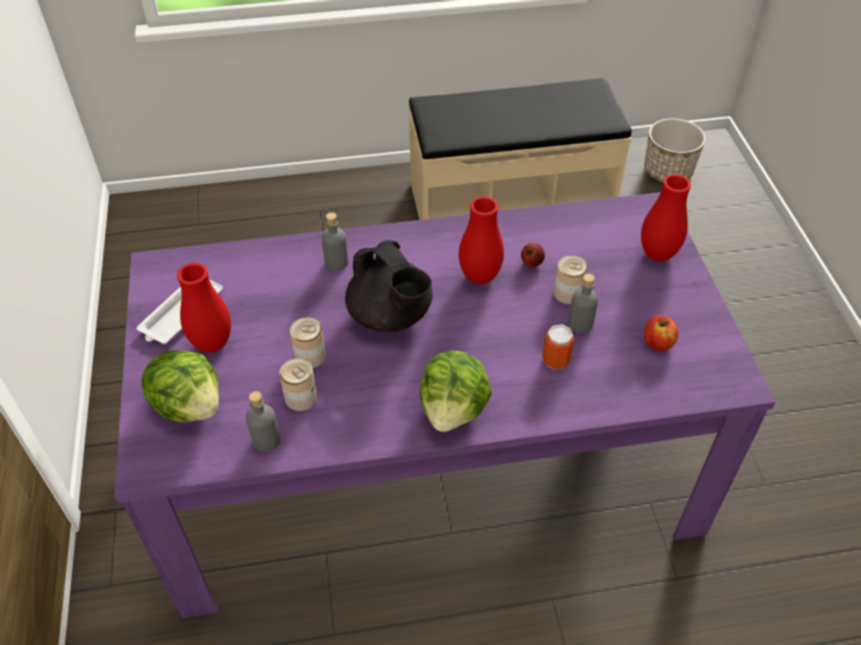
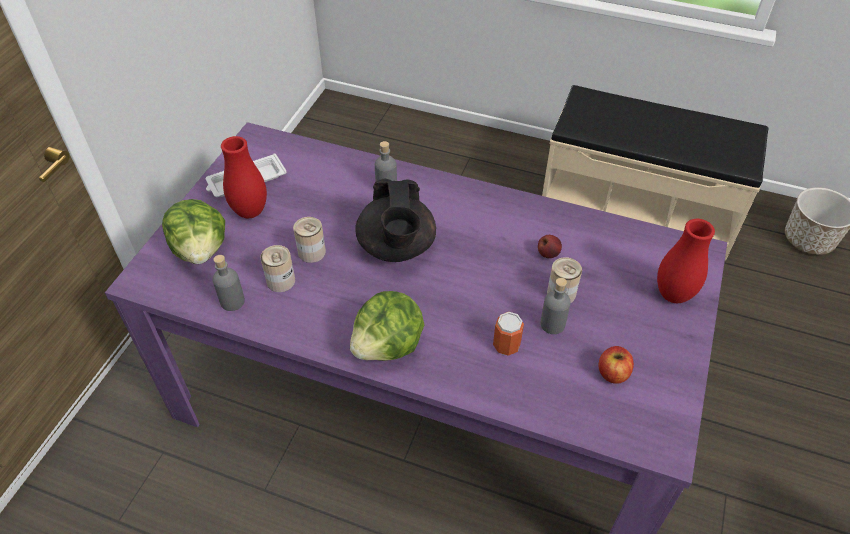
camera: 30 degrees right, 0 degrees up
(479, 277) = (493, 247): red vase -> none

